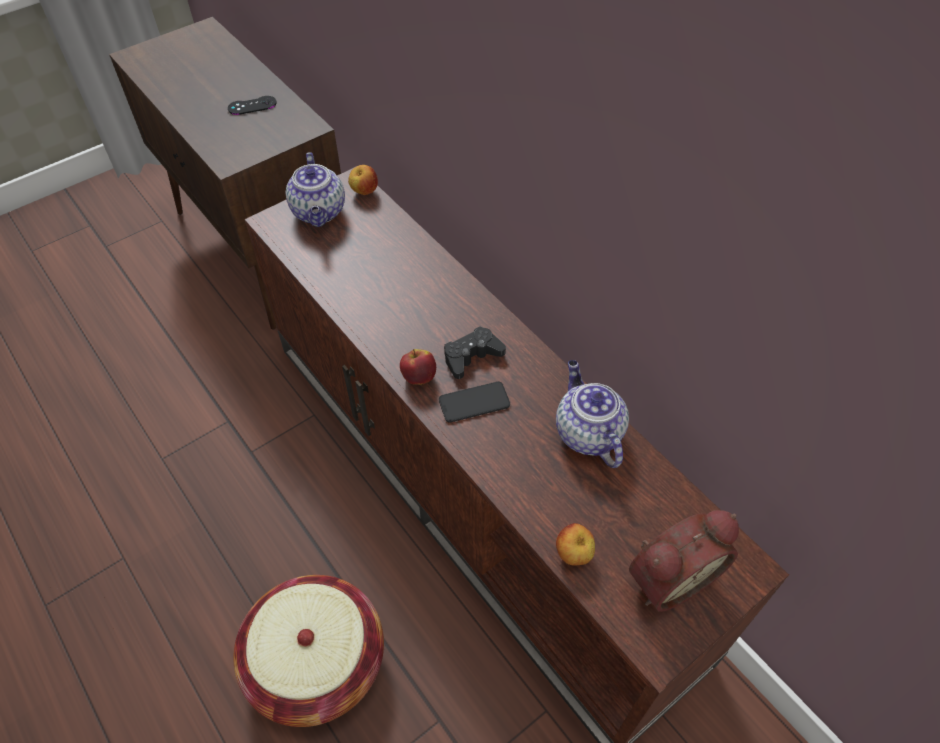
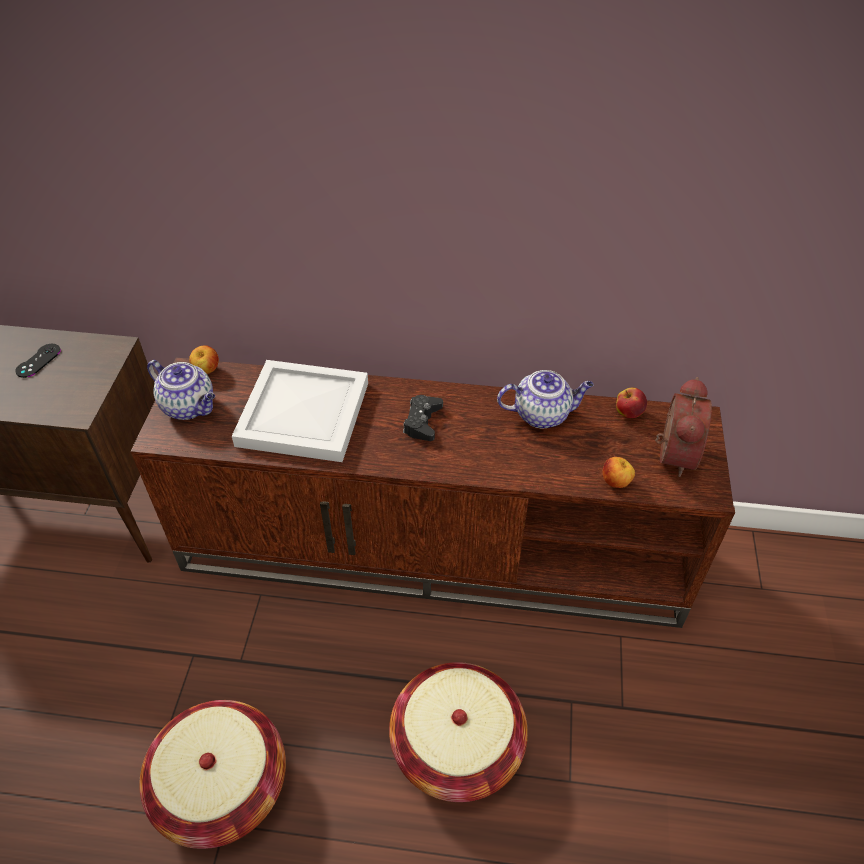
camera: 45 degrees left, 5 degrees down
(148, 530) = (222, 785): none -> basket
(386, 278) = (301, 415): none -> white tray
(419, 377) = (405, 458): apple -> apple (628, 413)
(474, 402) = (459, 447): phone -> none
(587, 433) = (542, 414): teapot -> teapot turned 150 degrees clockwise

